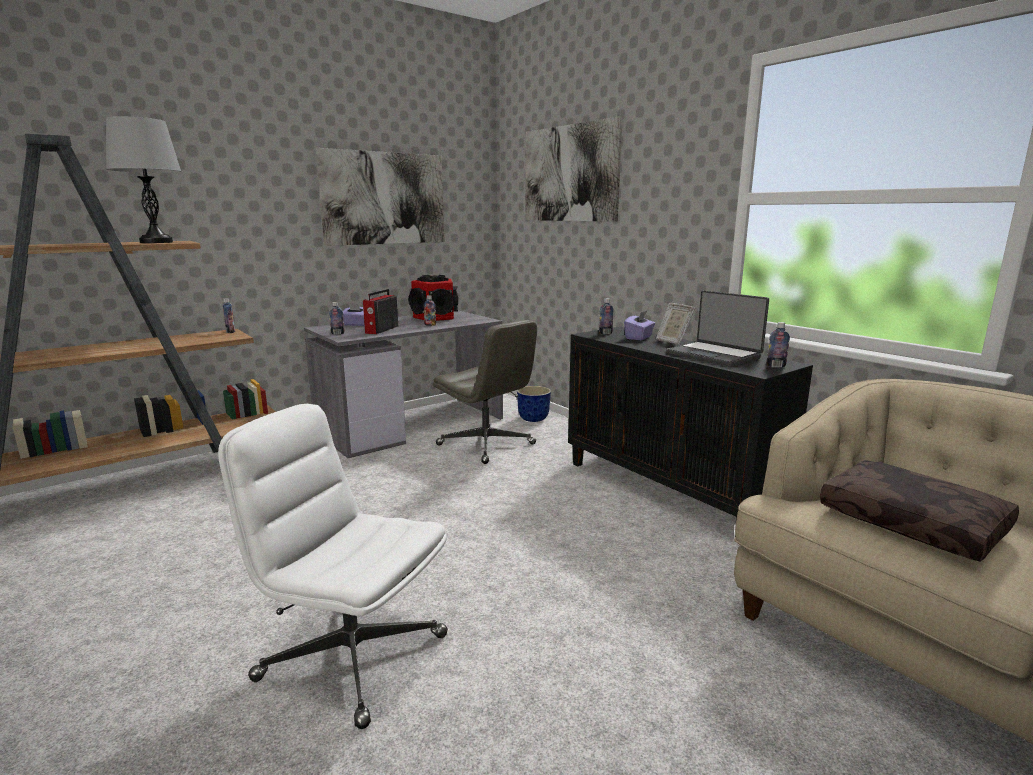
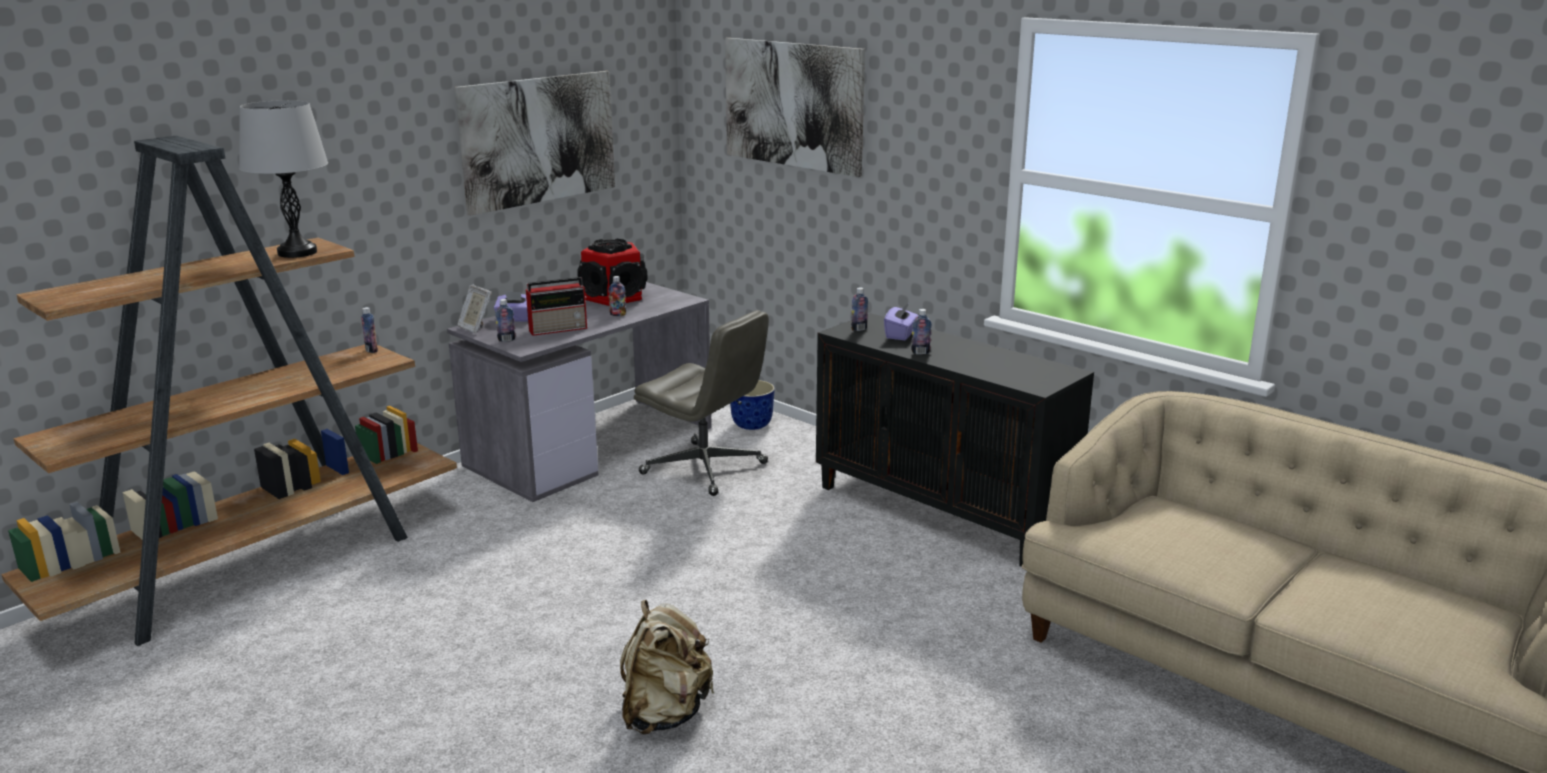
camera: 10 degrees left, 5 degrees up
(351, 656) = (665, 714): white office chair -> beige backpack
(381, 330) = (559, 329): radio -> radio turned 120 degrees counterclockwise
(672, 341) = (941, 340): picture frame -> picture frame (475, 328)
(714, 355) = (991, 363): laptop -> none
(775, 366) = (1056, 377): bottle -> bottle (920, 352)
(913, 522) = (1175, 538): brown pillow -> none

